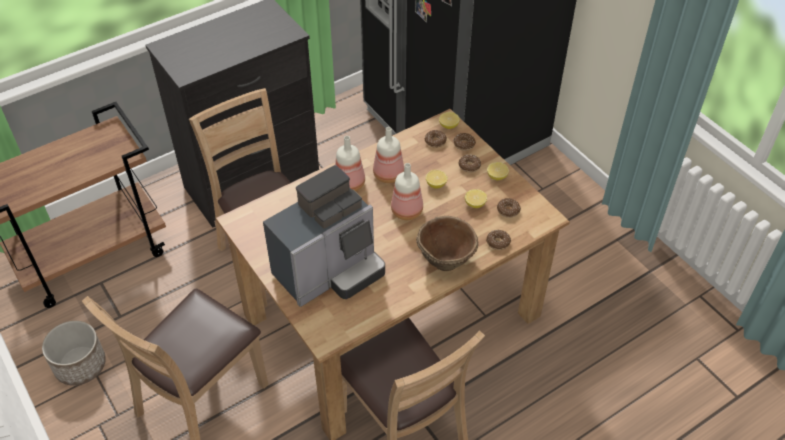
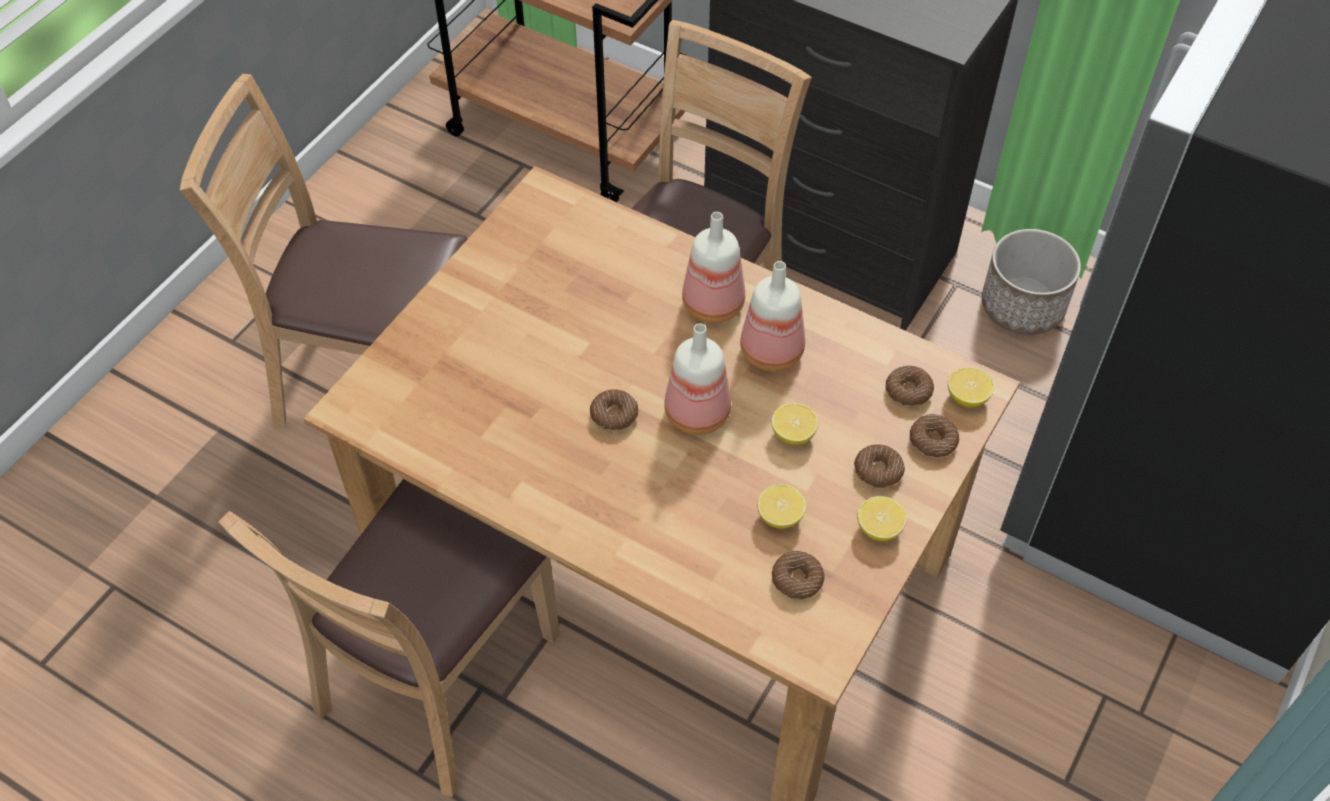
camera: 65 degrees right, 5 degrees up
(80, 365) = (374, 214): planter -> planter (1022, 306)
(330, 271) = (497, 357): coffee machine -> none
(446, 258) = (613, 517): brown bowl -> none
(498, 242) = (701, 590): donut -> donut (614, 415)

